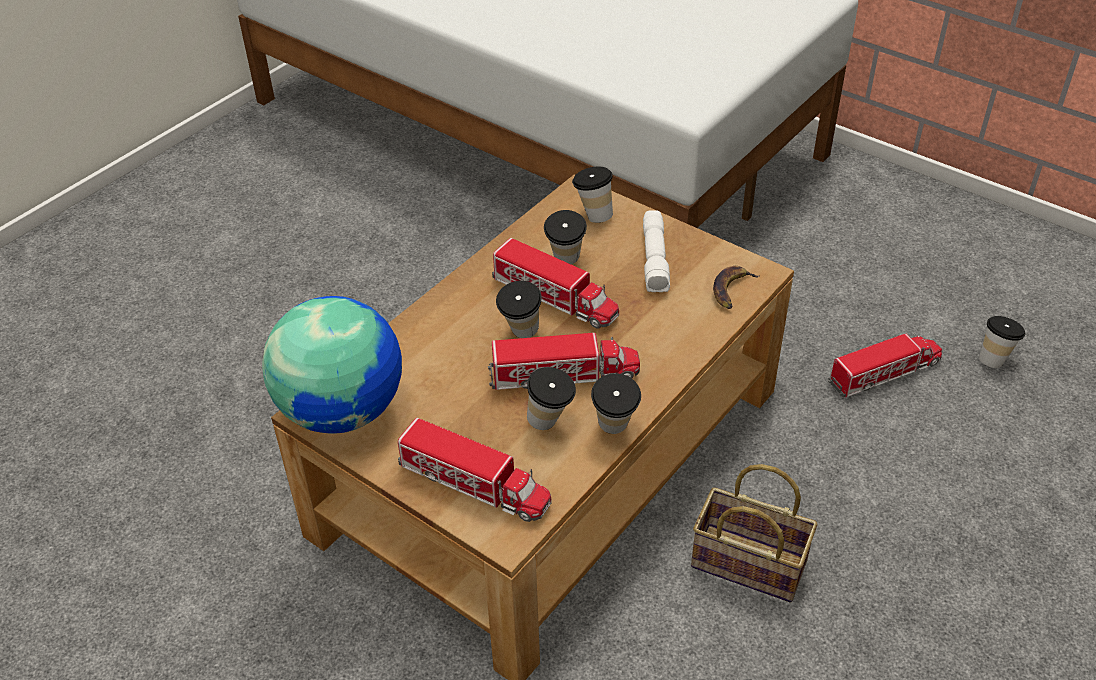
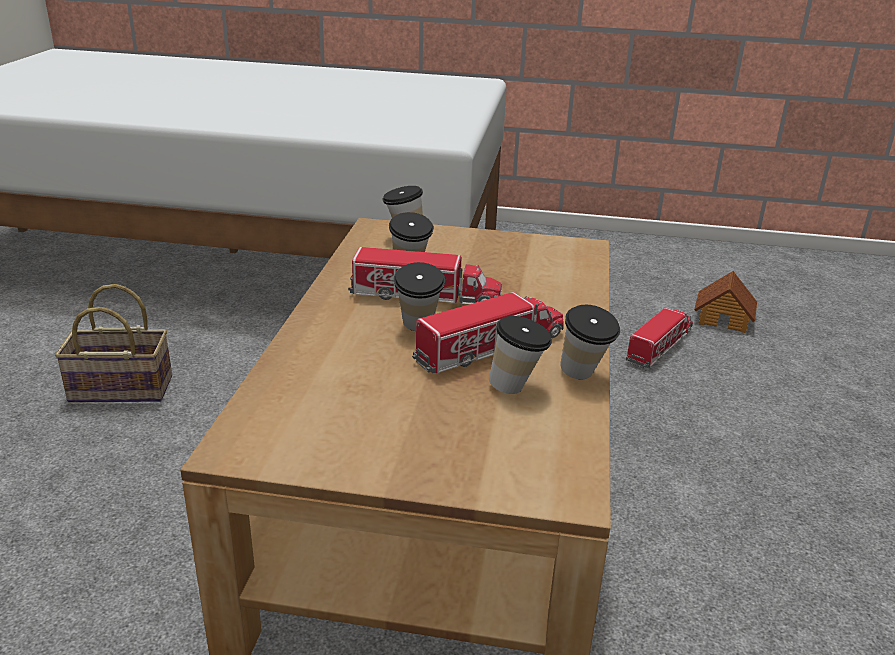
camera: 30 degrees left, 15 degrees down
(343, 410) = (272, 437): globe -> none
(474, 484) = (490, 460): toy truck -> none
(655, 260) = (490, 255): white flashlight -> none
(732, 290) = (575, 260): banana -> none
(745, 564) = (687, 514): basket -> basket (118, 390)
(994, 359) = (723, 318): cup -> toy house

